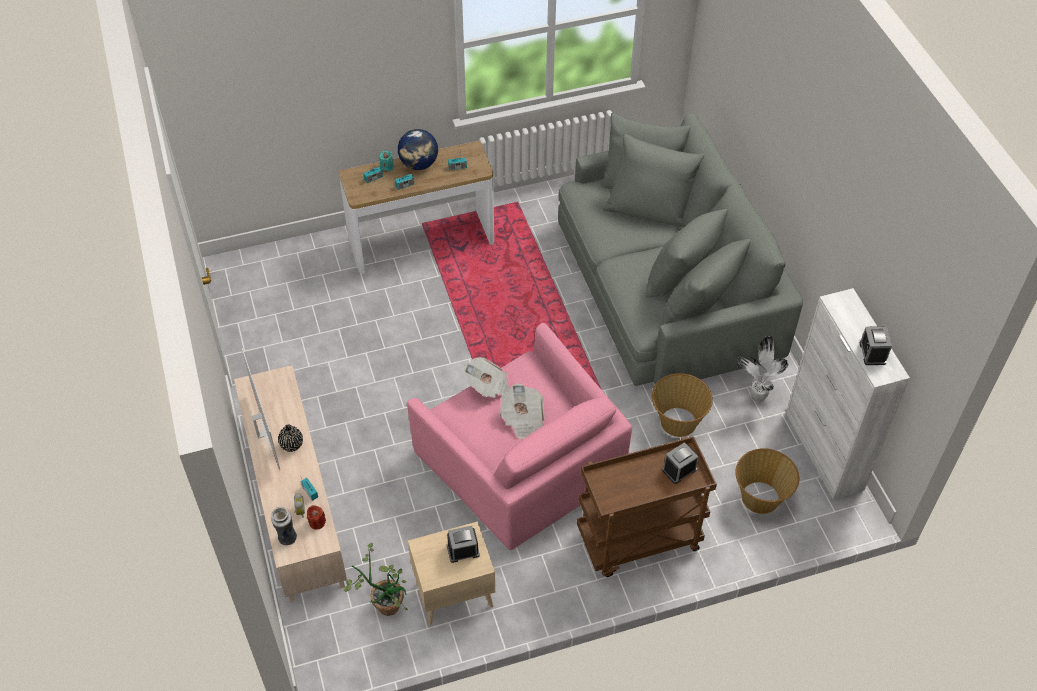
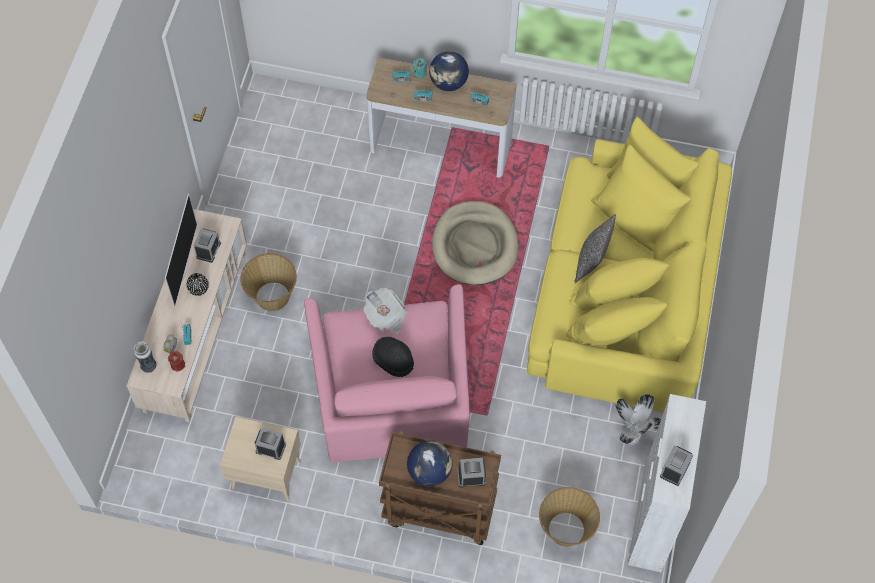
camera: 30 degrees right, 10 degrees up
(278, 406) = (208, 250): none -> alarm clock
(384, 602) = (210, 451): potted plant -> none
(510, 307) = (475, 245): none -> beige dog bed
(522, 419) = (393, 360): newspaper -> black hat
(638, 484) = (429, 471): none -> globe
(639, 256) = (591, 261): none -> pillow
(667, 287) = (624, 295): grey sofa -> yellow sofa
(677, 422) = (544, 425): basket -> basket (272, 296)

